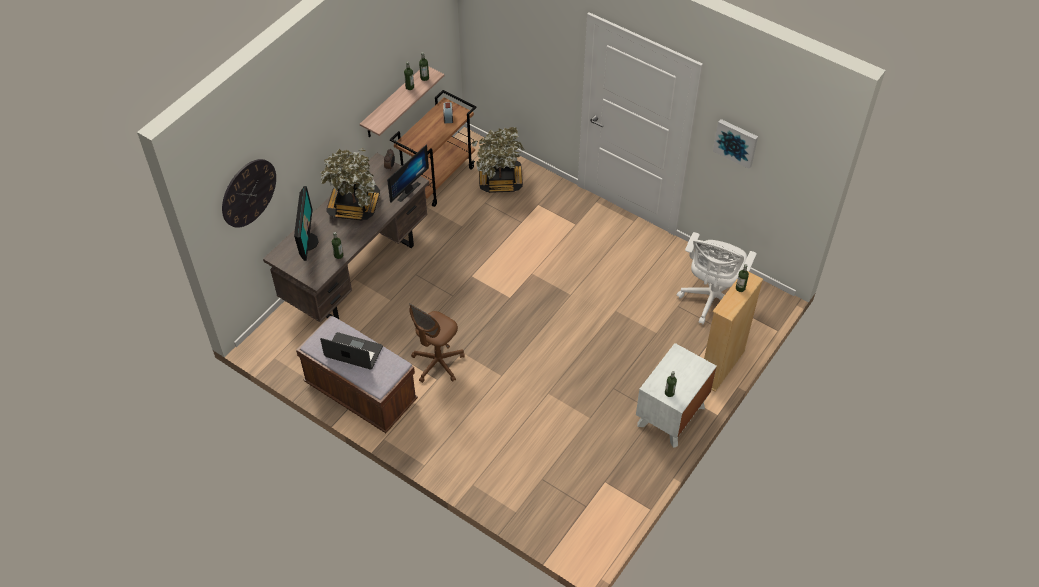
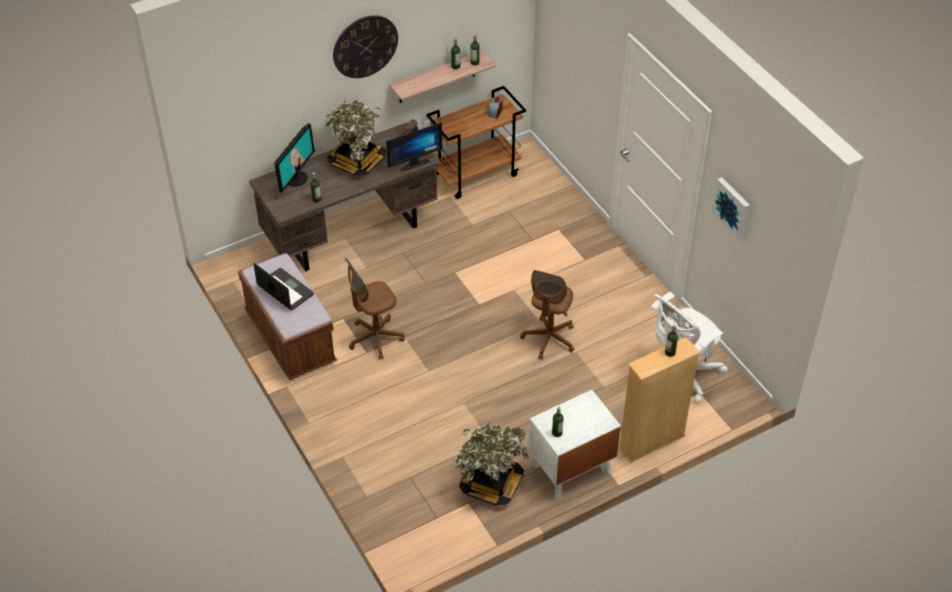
camera: 25 degrees right, 5 degrees down
(248, 193) = (242, 106): wall clock -> wall clock (365, 46)
(500, 180) = (535, 196): potted plant -> potted plant (491, 484)
(587, 307) = (549, 339): none -> brown office chair

